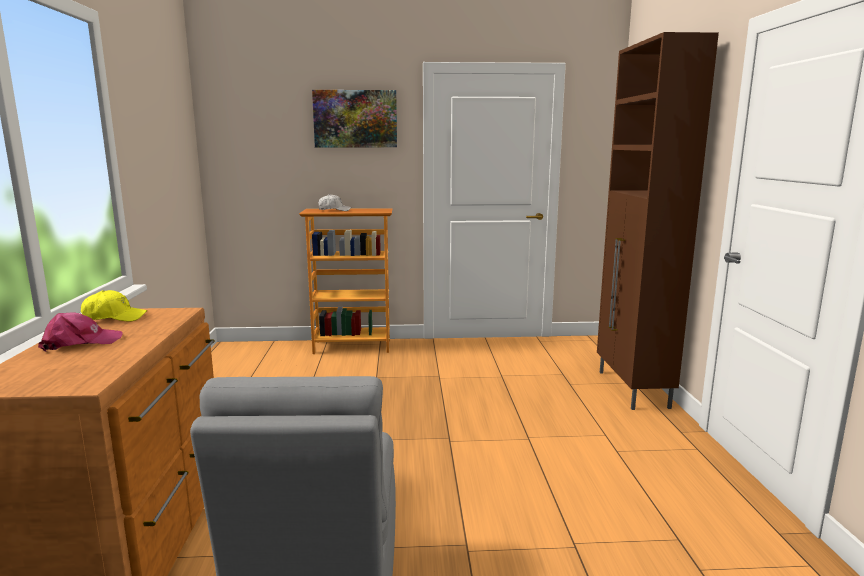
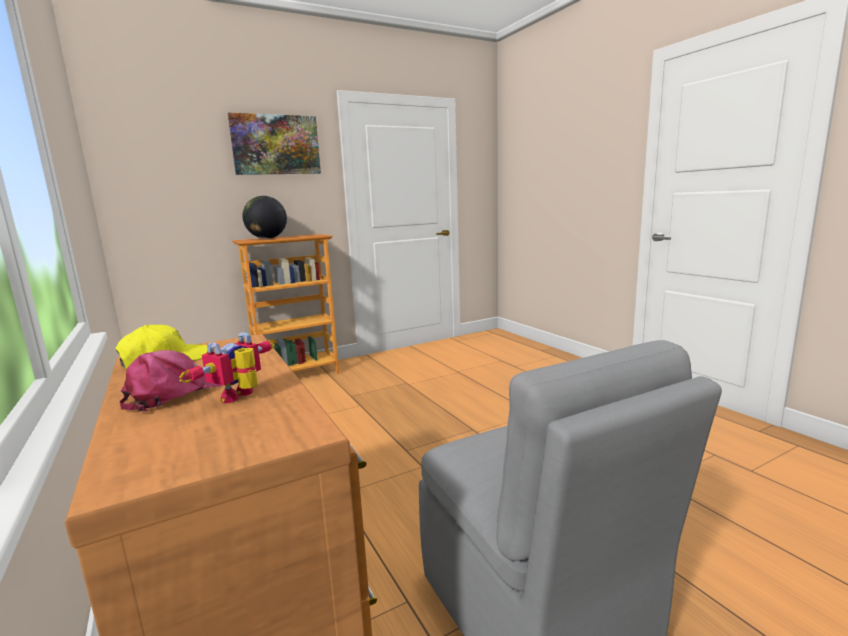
camera: 25 degrees left, 0 degrees up
(102, 354) = (242, 397): none -> toy robot
(334, 210) = (267, 238): white cap -> globe
(632, 390) = (561, 361): brown cabinet -> none

